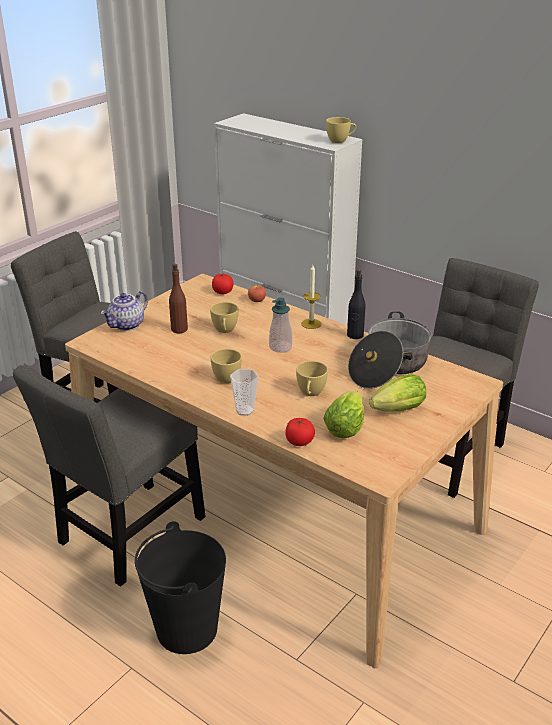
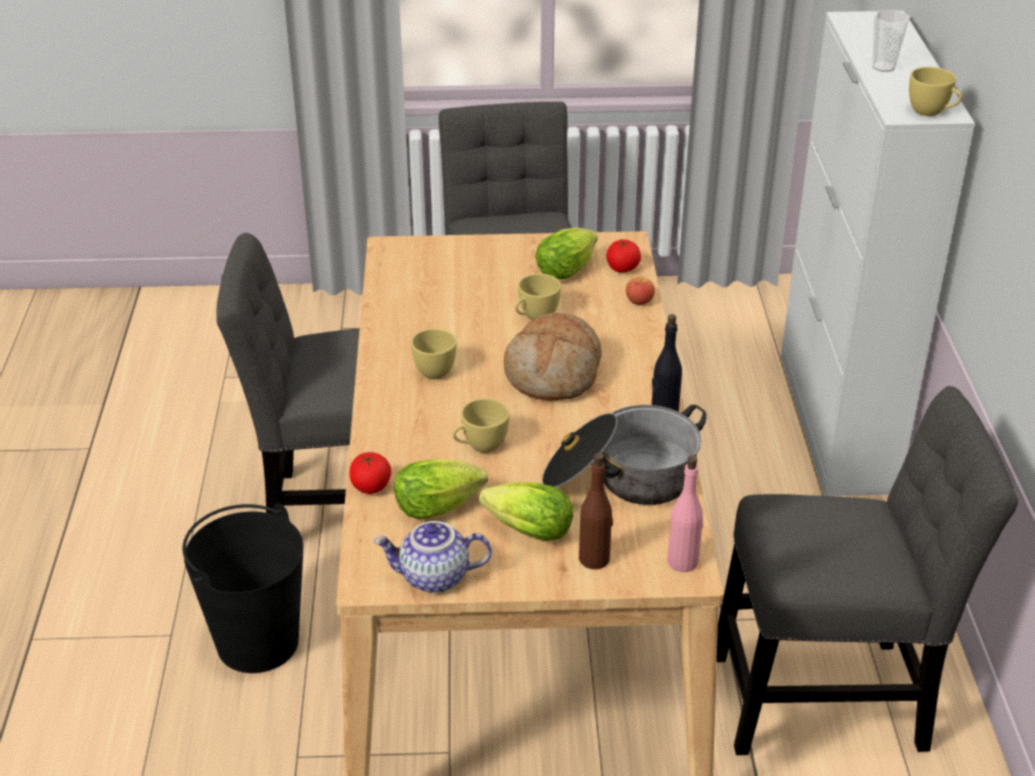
camera: 50 degrees right, 5 degrees up
(127, 325) = (455, 251): teapot -> teapot (433, 578)
(179, 329) = (495, 286): brown bottle -> brown bottle (594, 559)
(199, 304) = (568, 269): none -> lettuce
(245, 410) = (386, 418): cup -> cup (883, 67)
(280, 347) = (553, 374): soap dispenser -> bread
(311, 324) = (642, 368): candle -> none
(469, 380) = (683, 561): none -> pink bottle

